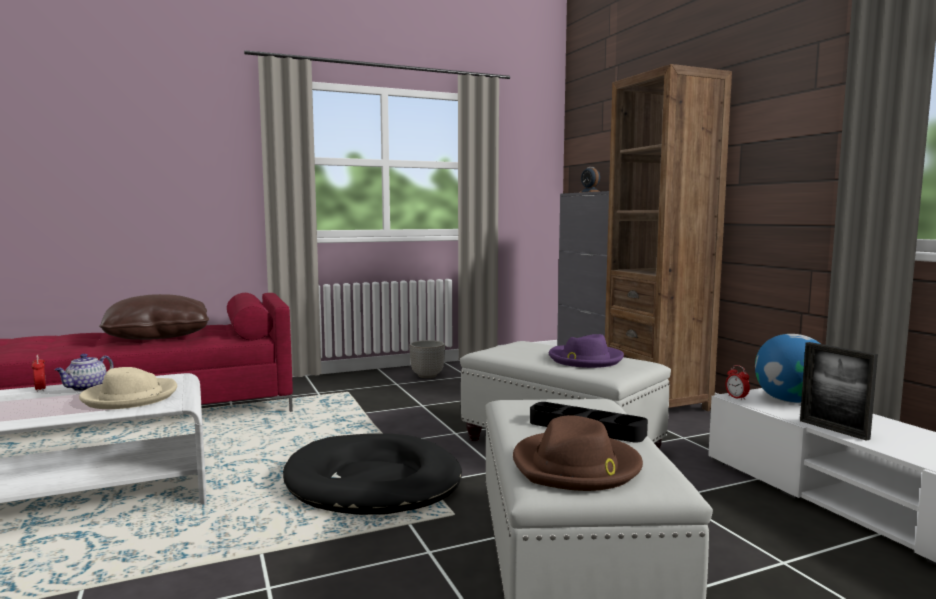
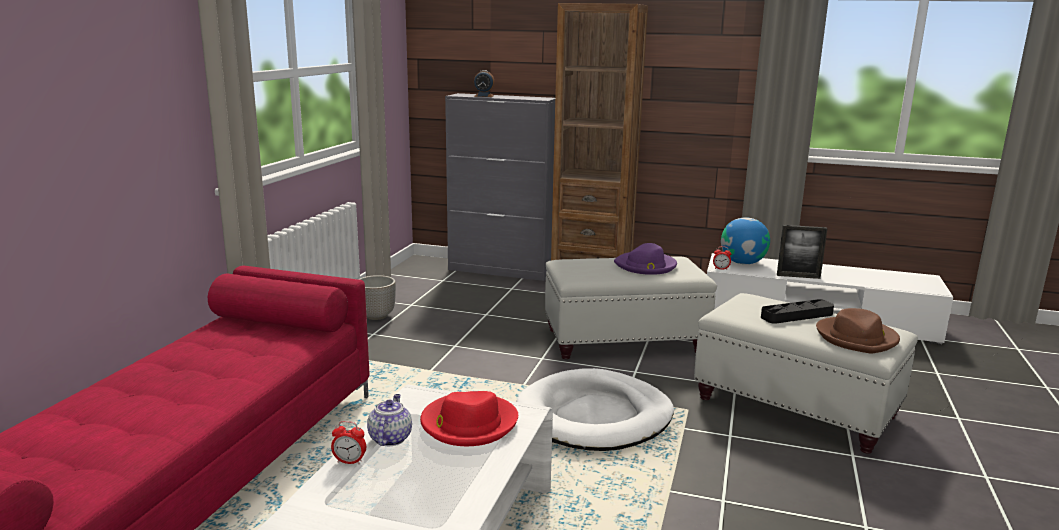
camera: 50 degrees left, 10 degrees up
(86, 388) = (390, 438): teapot -> teapot turned 150 degrees counterclockwise
(130, 397) = (468, 423): beige hat -> red hat
(158, 336) = (220, 363): brown pillow -> none
(373, 481) = (595, 416): black dog bed -> white dog bed

